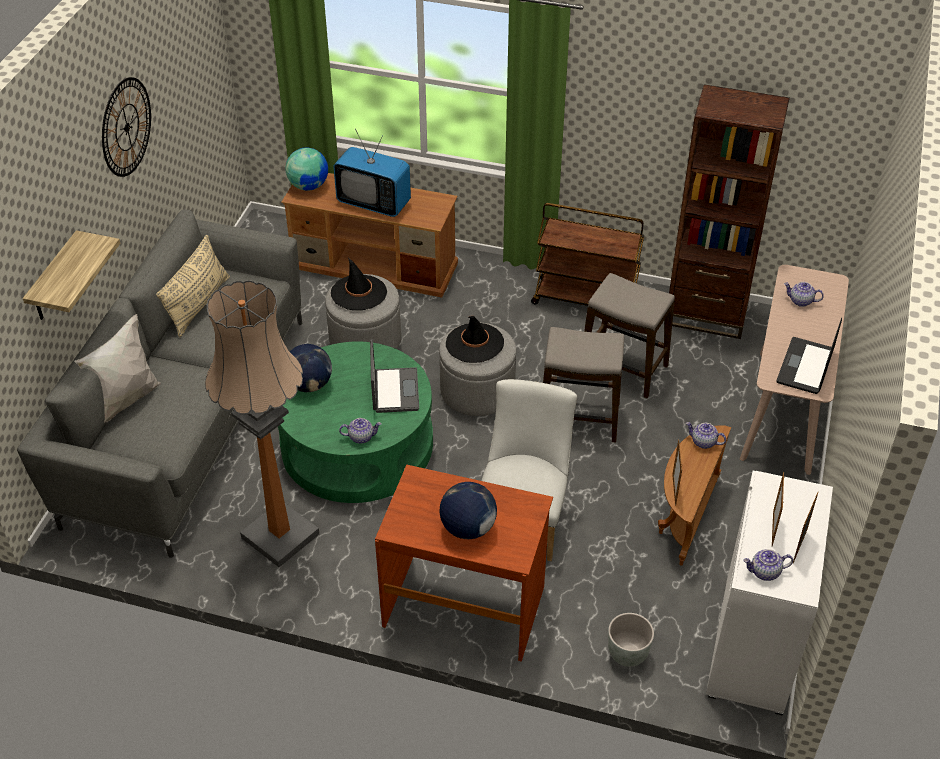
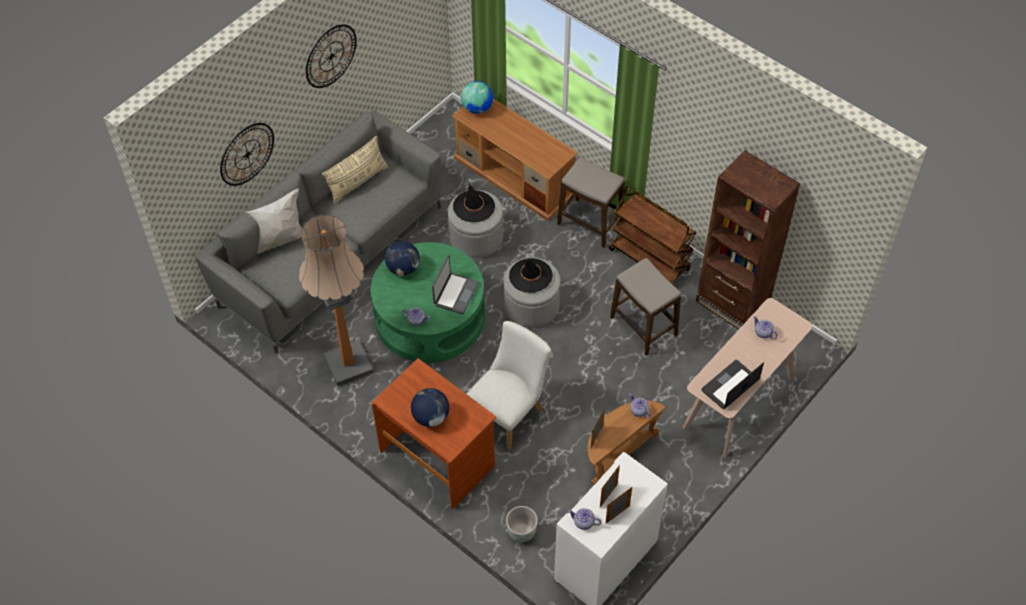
camera: 25 degrees right, 10 degrees up
(54, 279) = (247, 154): shelf -> wall clock
(374, 203) = (515, 139): television -> none
(579, 419) = (589, 354): stool -> stool (590, 223)

